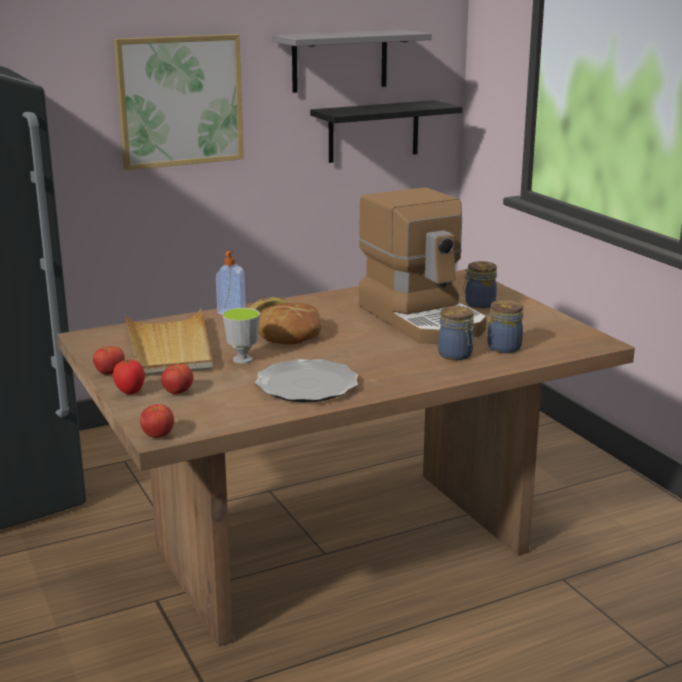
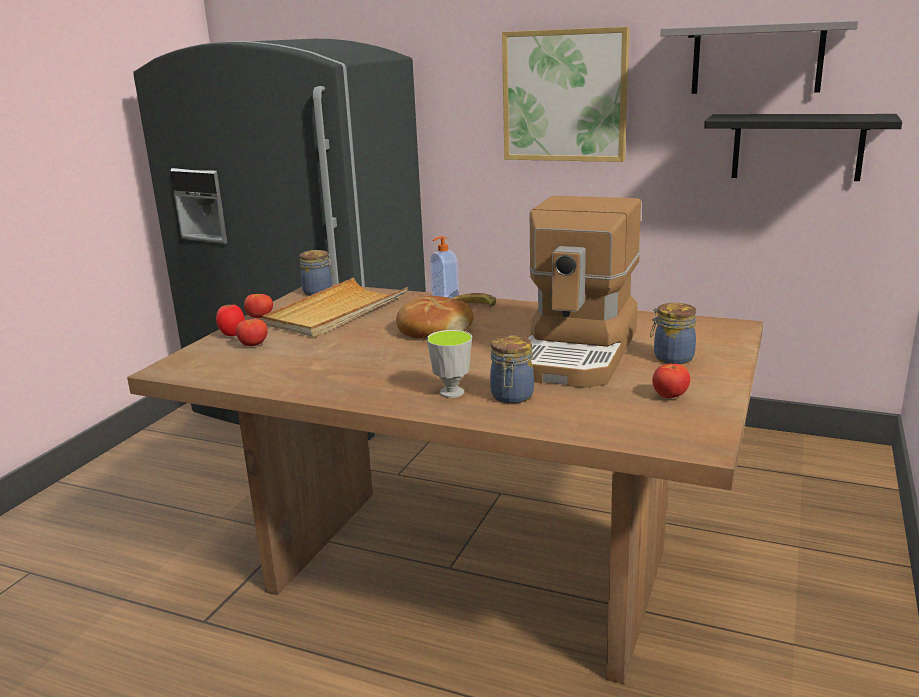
camera: 50 degrees right, 0 degrees up
(158, 435) = (163, 370): tomato -> tomato (670, 396)
(242, 359) = (352, 337): cup -> cup (452, 392)
(307, 385) = (333, 374): plate -> none
(504, 347) = (578, 407): jar -> jar (319, 292)

